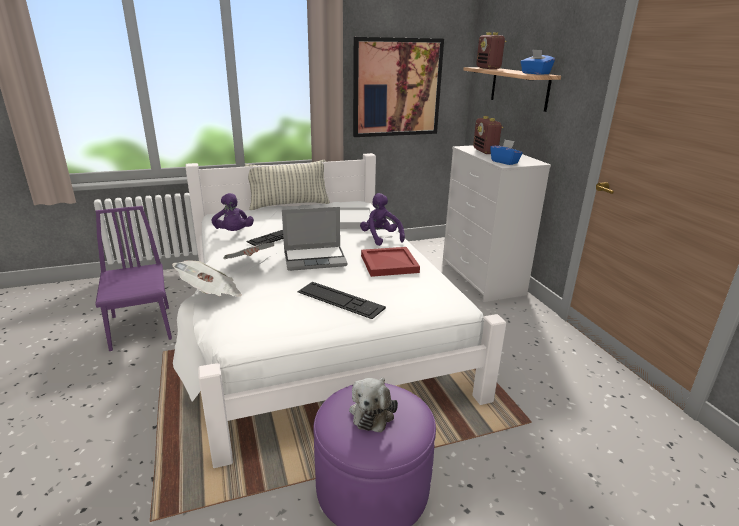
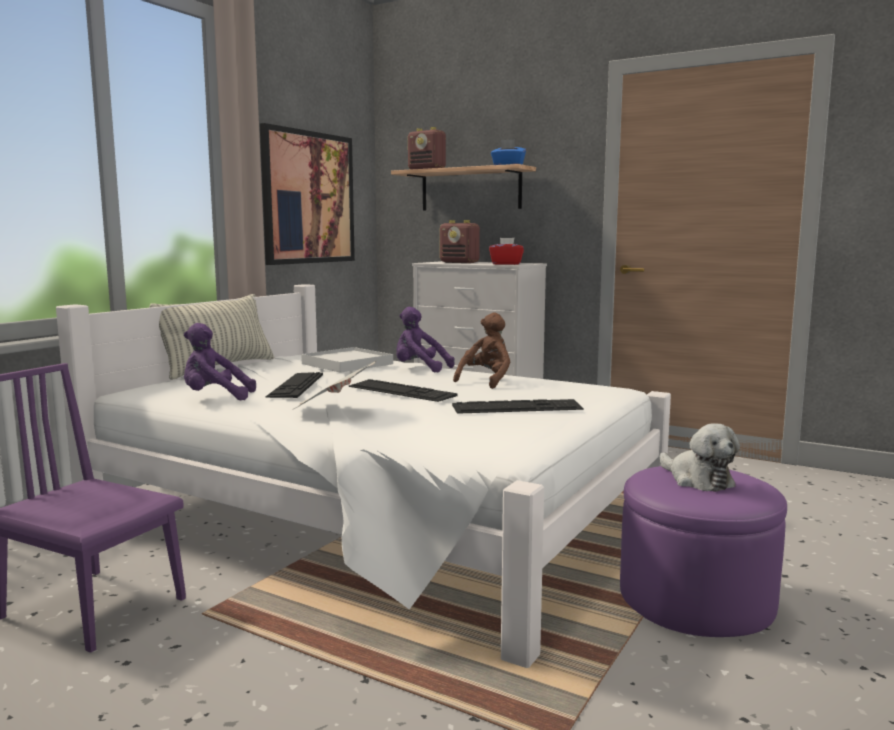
camera: 40 degrees left, 15 degrees down
(211, 293) = (360, 436): newspaper -> none
(233, 233) = (215, 398): purple plush toy -> purple plush toy turned 150 degrees clockwise
(315, 259) = (401, 391): laptop -> keyboard
(390, 264) = (486, 381): red tray -> brown plush toy
(504, 162) = (506, 264): blue tissue box -> red tissue box

